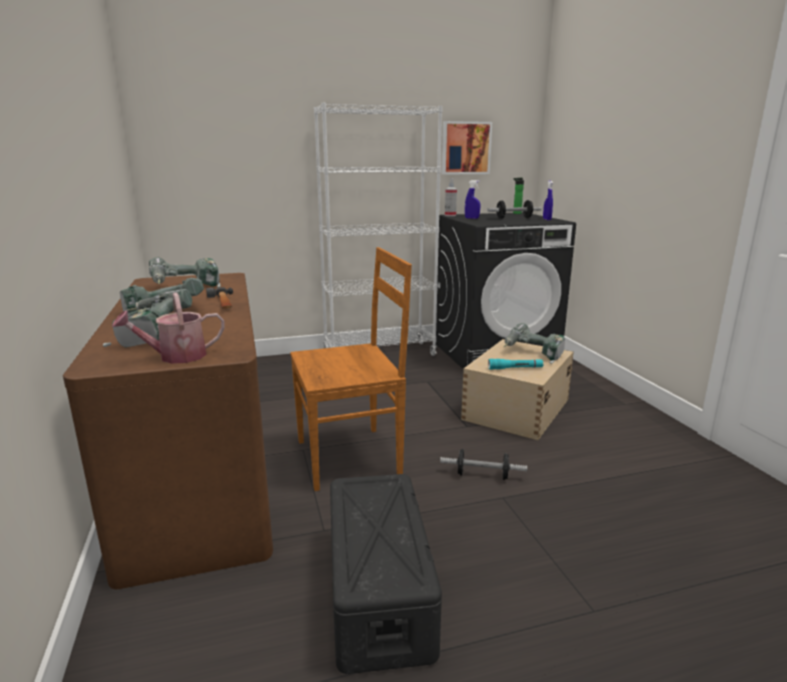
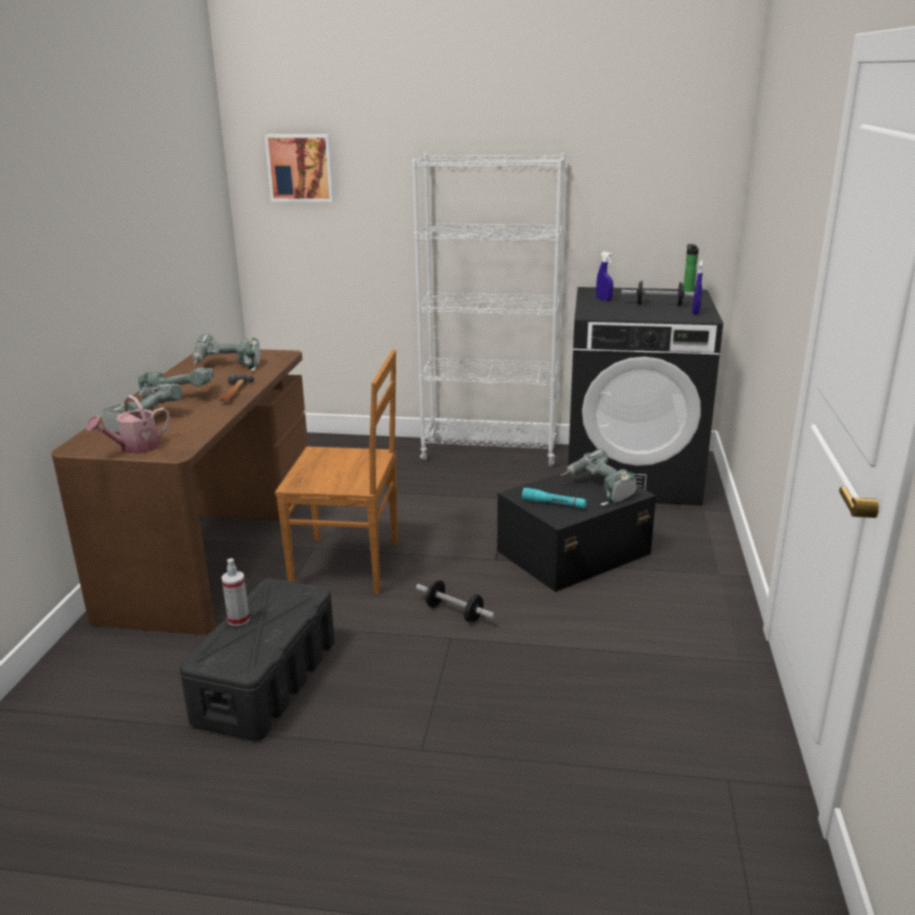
camera: 25 degrees right, 5 degrees up
(176, 357) = (135, 448): watering can -> watering can turned 45 degrees counterclockwise
(450, 215) = (590, 290): spray bottle -> spray bottle (238, 620)
(465, 148) = (624, 201): picture -> picture (301, 167)
(515, 409) = (571, 552): beige storage box -> black storage box

